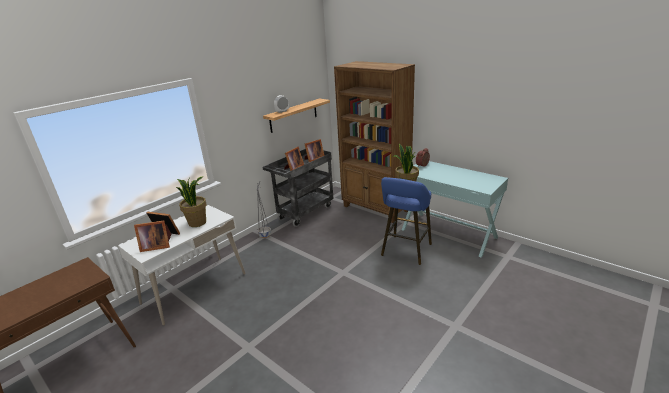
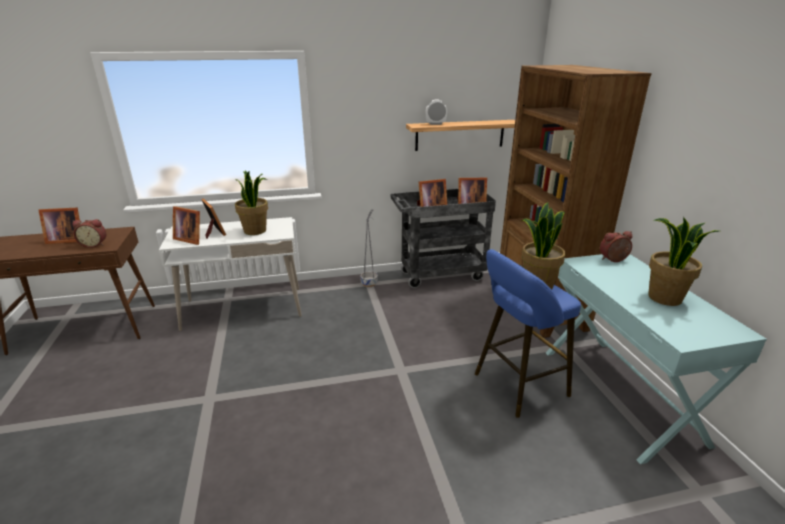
camera: 35 degrees right, 0 degrees up
(39, 291) = (66, 240): none -> picture frame
(78, 282) = (94, 244): none -> alarm clock
(461, 175) = (664, 298): none -> potted plant

